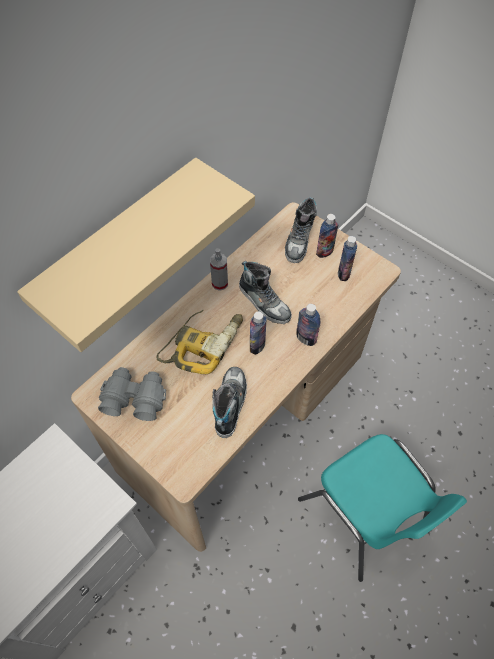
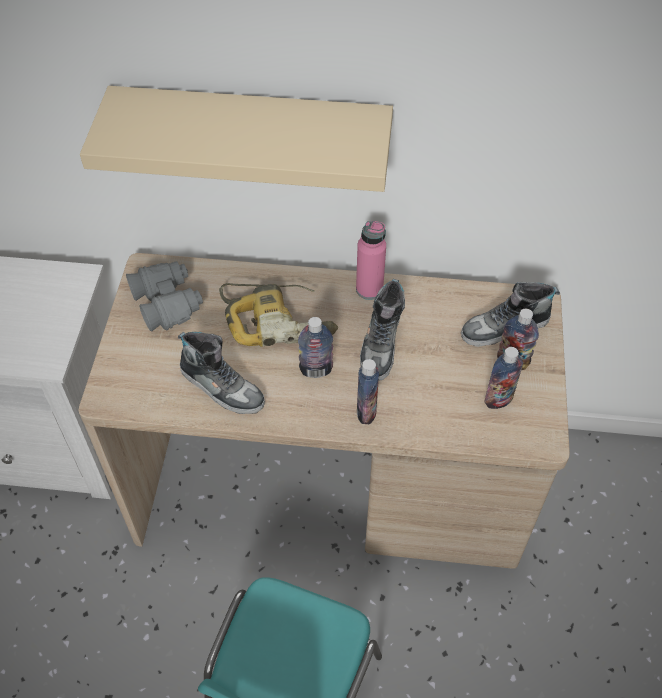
camera: 55 degrees right, 5 degrees down
(220, 283) = (369, 289): spray bottle -> pink bottle
(230, 403) = (222, 387): shoe -> shoe turned 60 degrees clockwise

